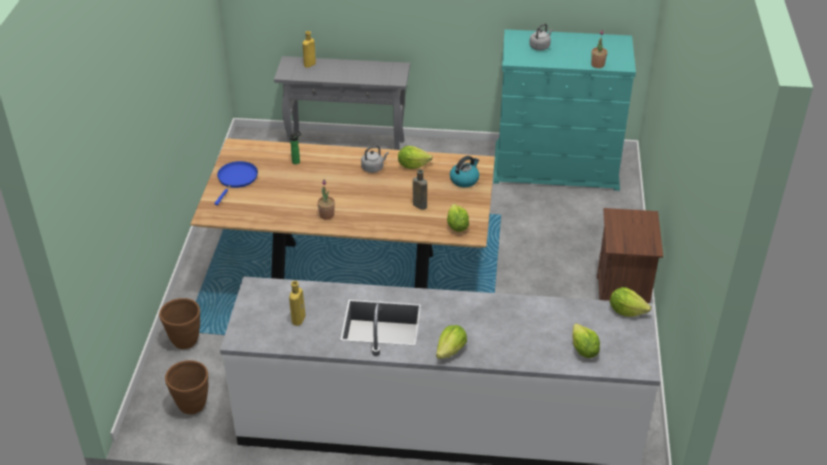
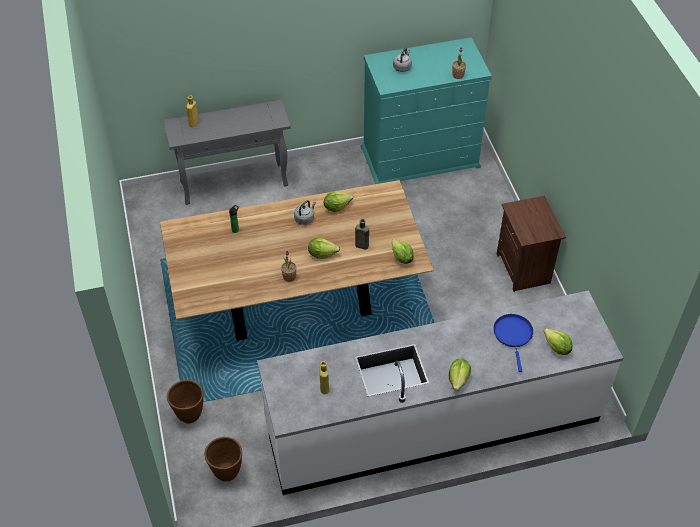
camera: 20 degrees left, 10 degrees up
(236, 179) = (192, 262): blue frying pan -> blue frying pan (513, 335)
(464, 180) = (386, 210): kettle -> none
(626, 311) = (572, 303): lettuce -> lettuce (322, 254)

